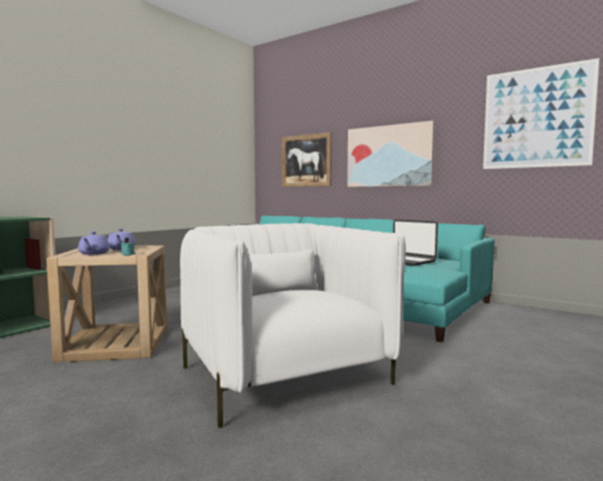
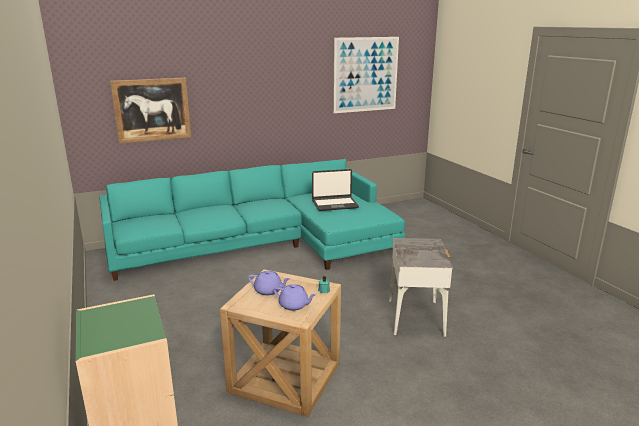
camera: 60 degrees left, 15 degrees up
(285, 375) = (416, 317): white armchair -> side table
(389, 156) = (254, 103): picture -> none

